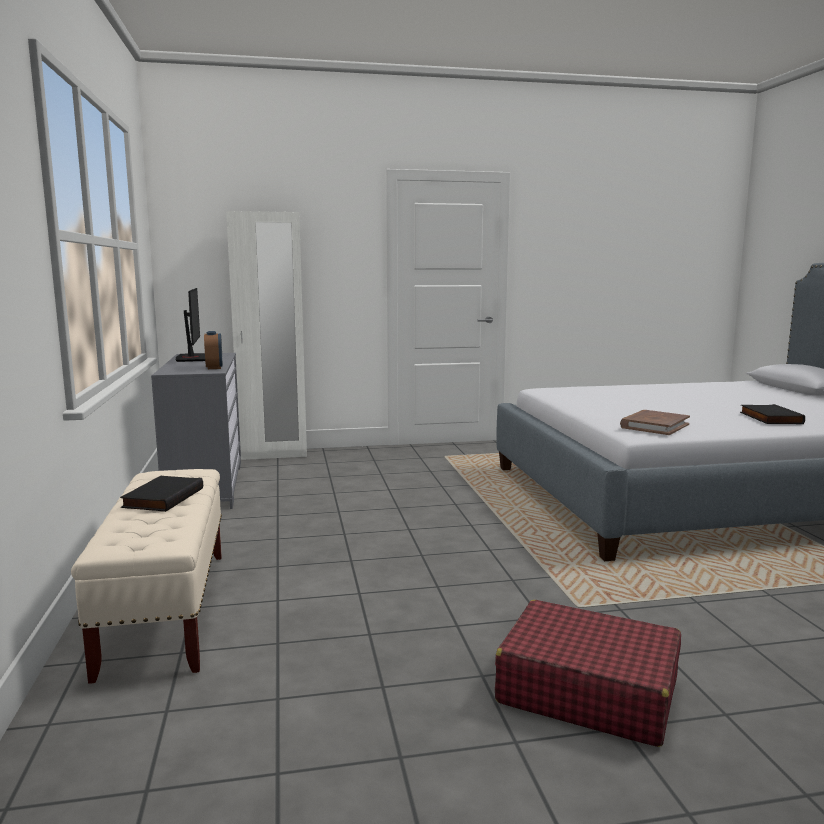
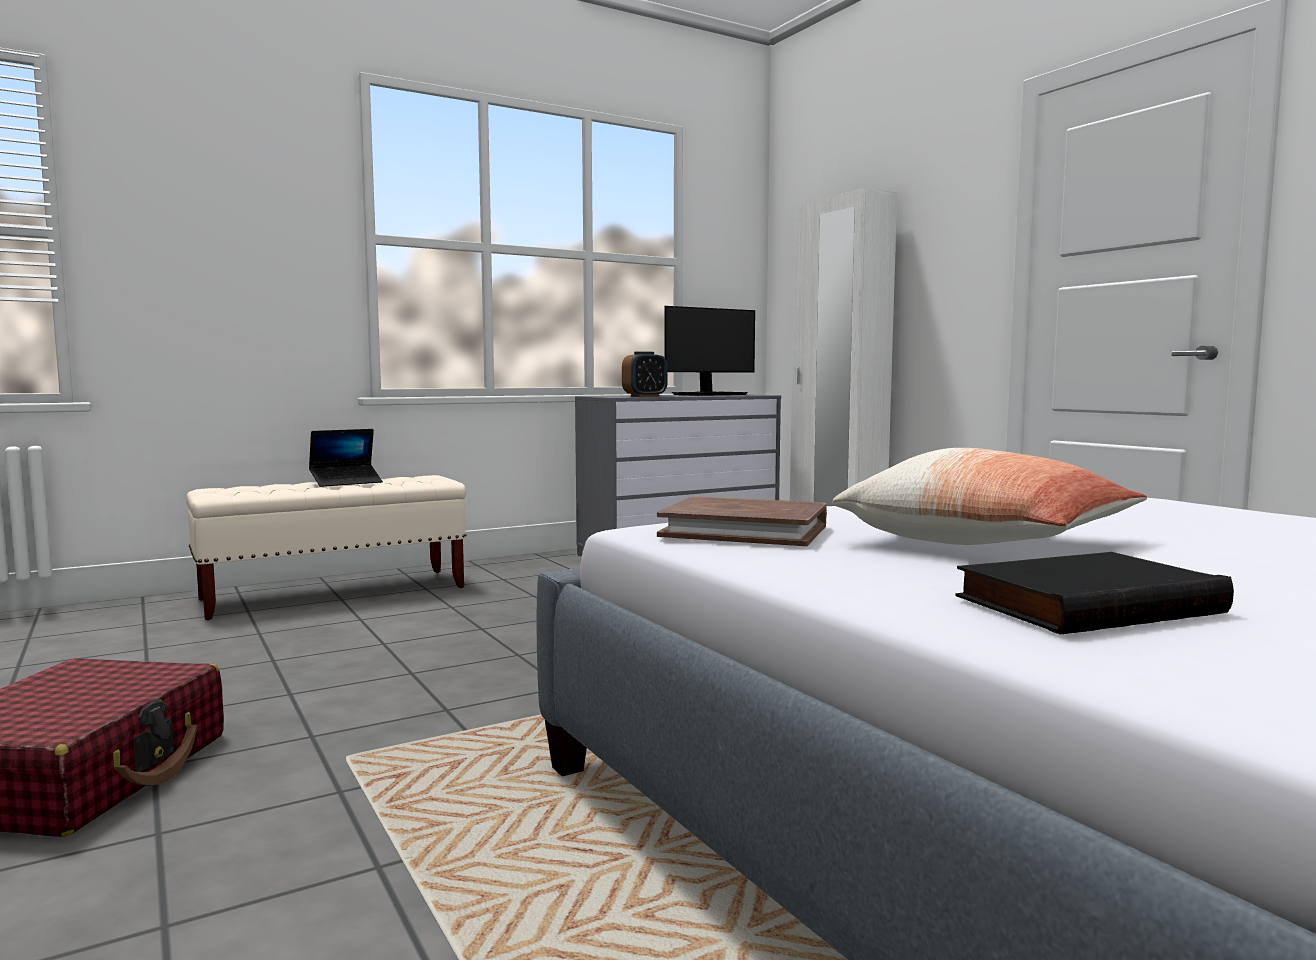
camera: 70 degrees right, 5 degrees down
(162, 497) = (346, 482): black book -> laptop
(679, 411) = (987, 544): none -> pillow

